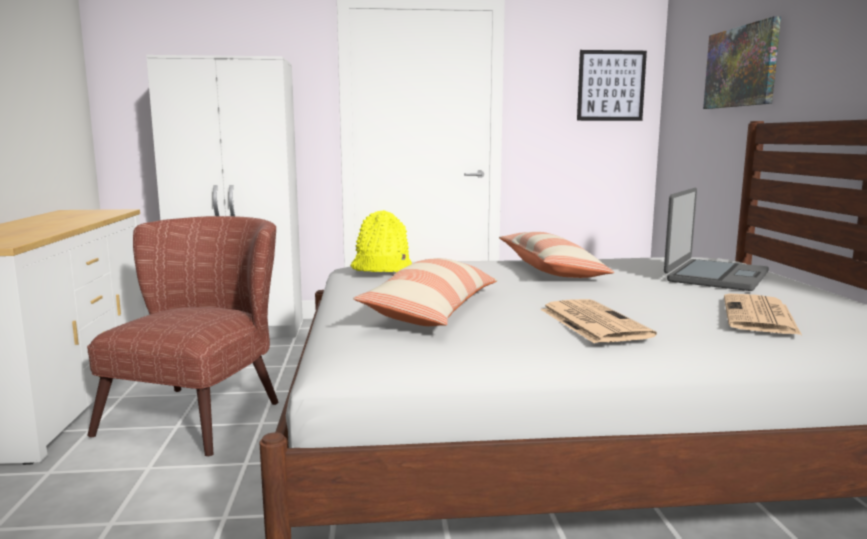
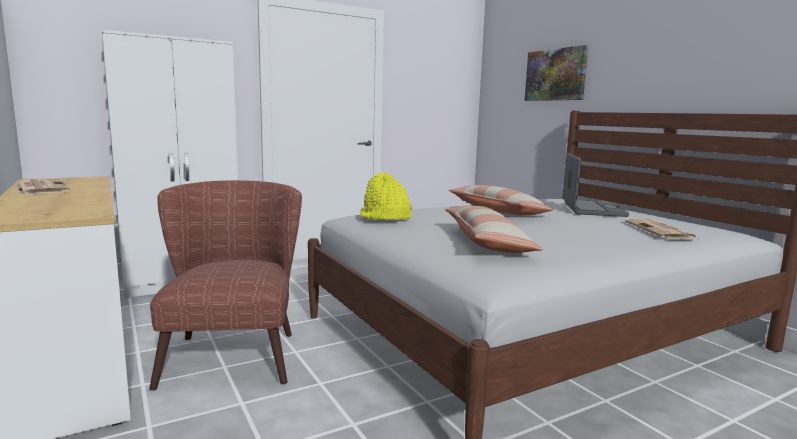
camera: 25 degrees left, 0 degrees up
(592, 322) = (593, 241): newspaper -> newspaper (40, 188)
(611, 85) = (451, 81): picture -> none

